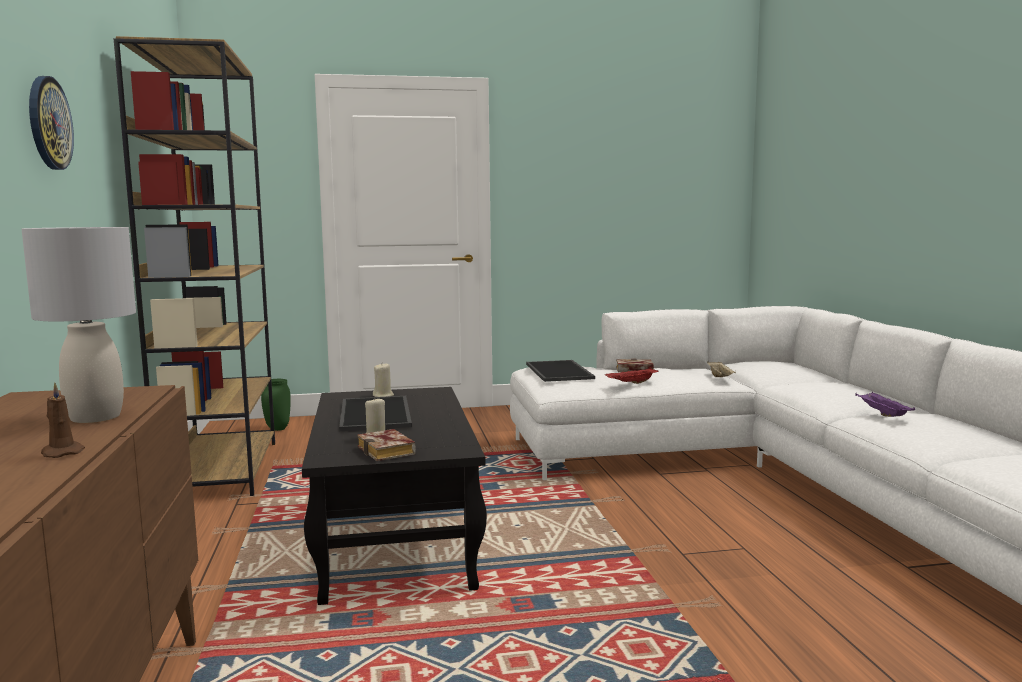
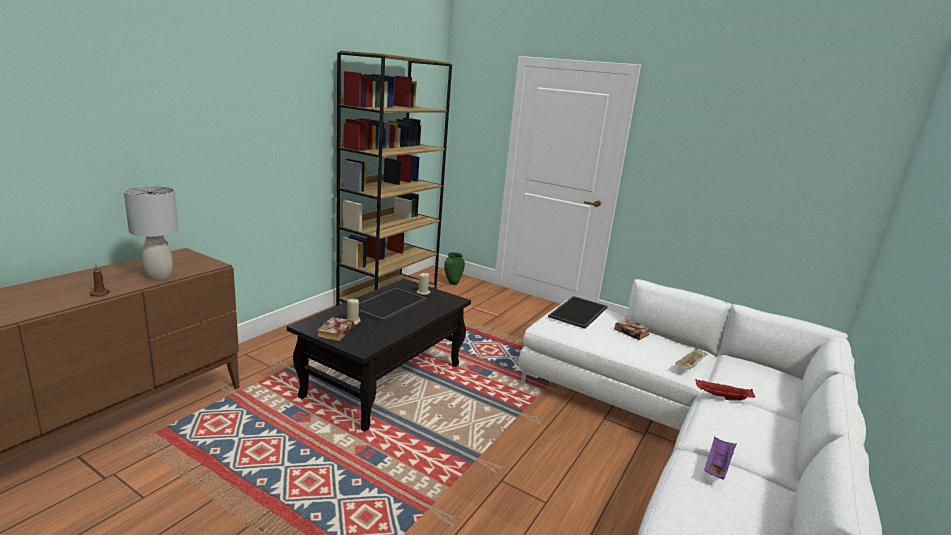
camera: 40 degrees right, 10 degrees up
(48, 123) = (257, 111): wall clock -> none
(632, 383) = (601, 343): red tray -> red tray (721, 397)

